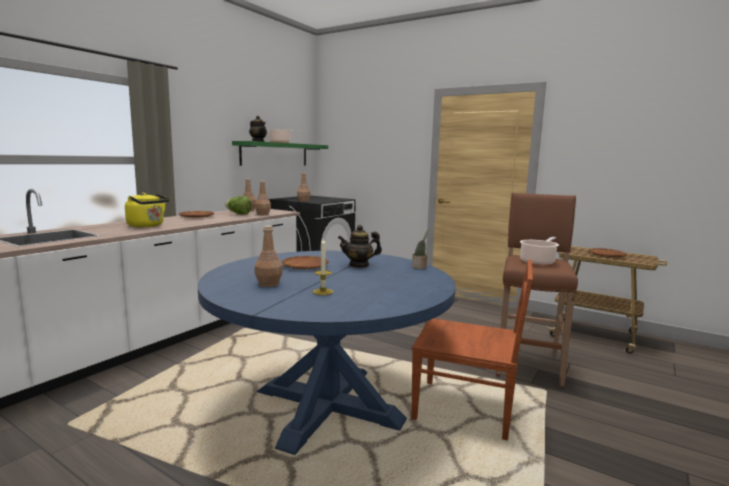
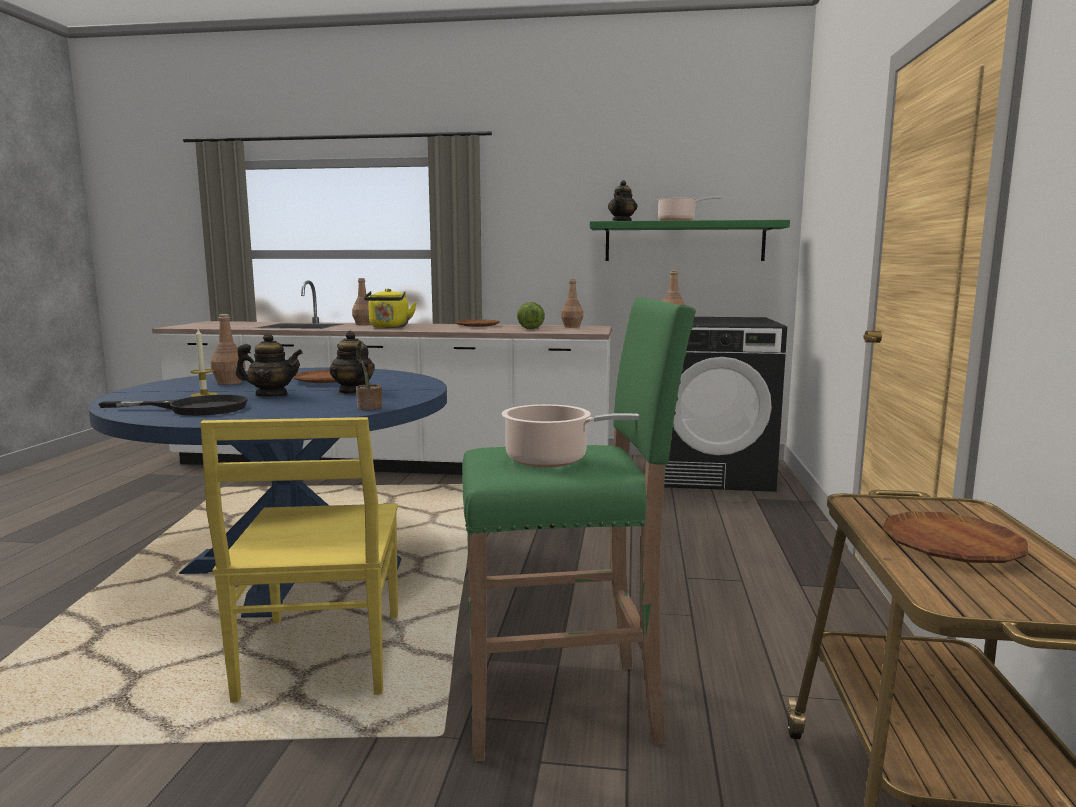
camera: 65 degrees right, 0 degrees up
(263, 214) = (545, 331): brown bottle -> brown bottle (363, 324)
(350, 279) = (272, 395): none -> teapot
(381, 295) = (195, 408): none -> black frying pan
(466, 410) = (321, 658): brown chair -> yellow chair
(528, 363) = (565, 706): brown stool -> green stool

